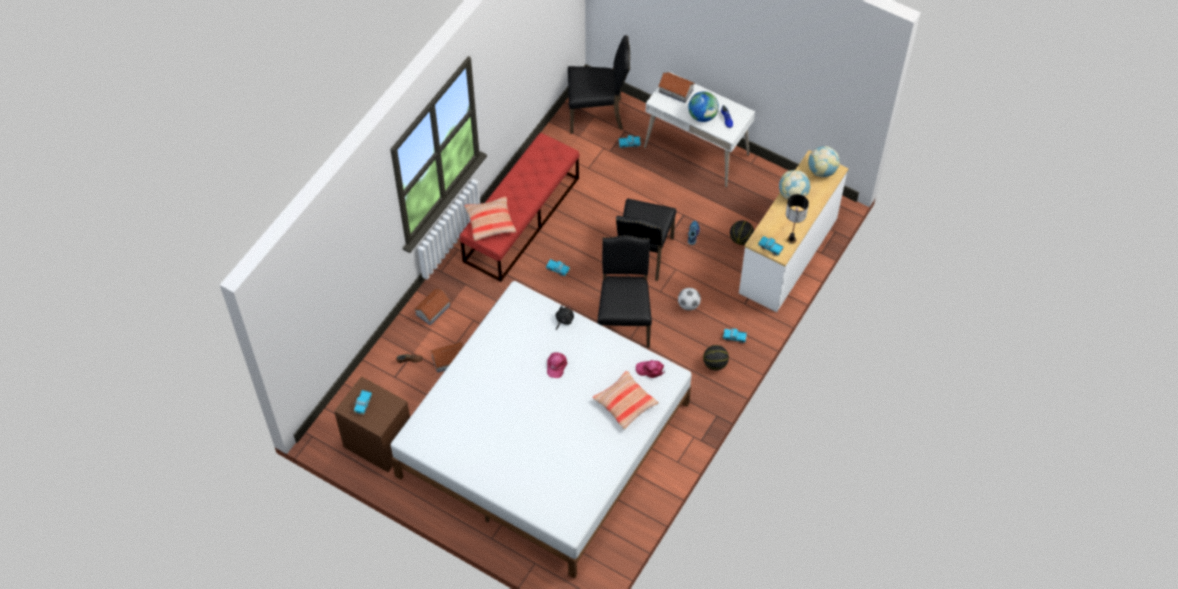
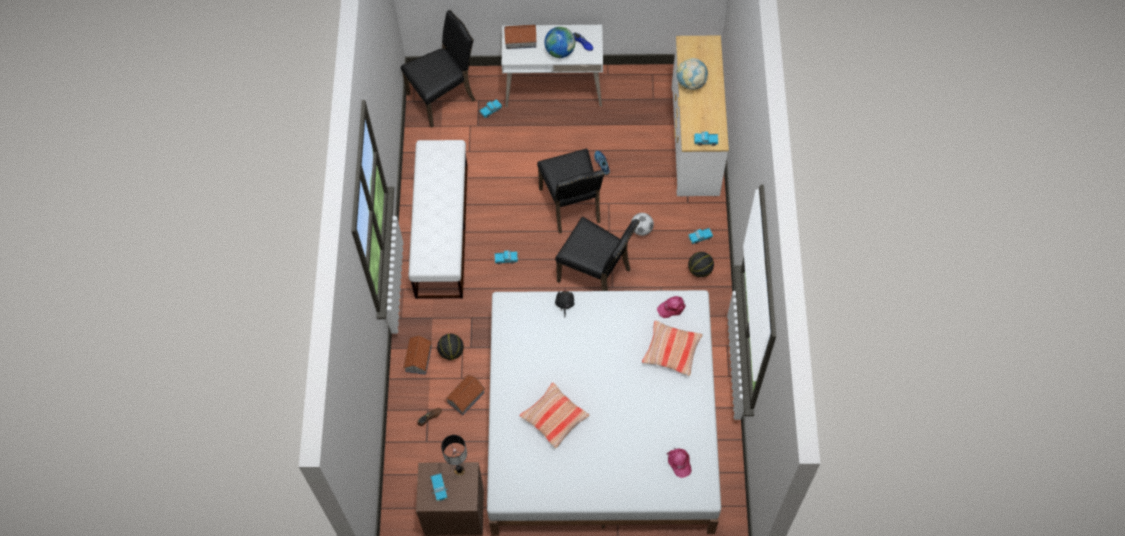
camera: 30 degrees left, 5 degrees up
(490, 222) = (430, 248): pillow -> pillow (554, 418)
(522, 219) = (442, 230): red bench -> white bench
(556, 365) = (587, 350): pink cap -> pink cap (679, 462)
(624, 321) = (596, 274): black chair -> black chair turned 150 degrees clockwise
(741, 239) = (645, 146): basketball -> basketball (451, 352)
(791, 240) = (718, 124): table lamp -> table lamp (459, 470)
(821, 170) = (700, 49): globe -> none

